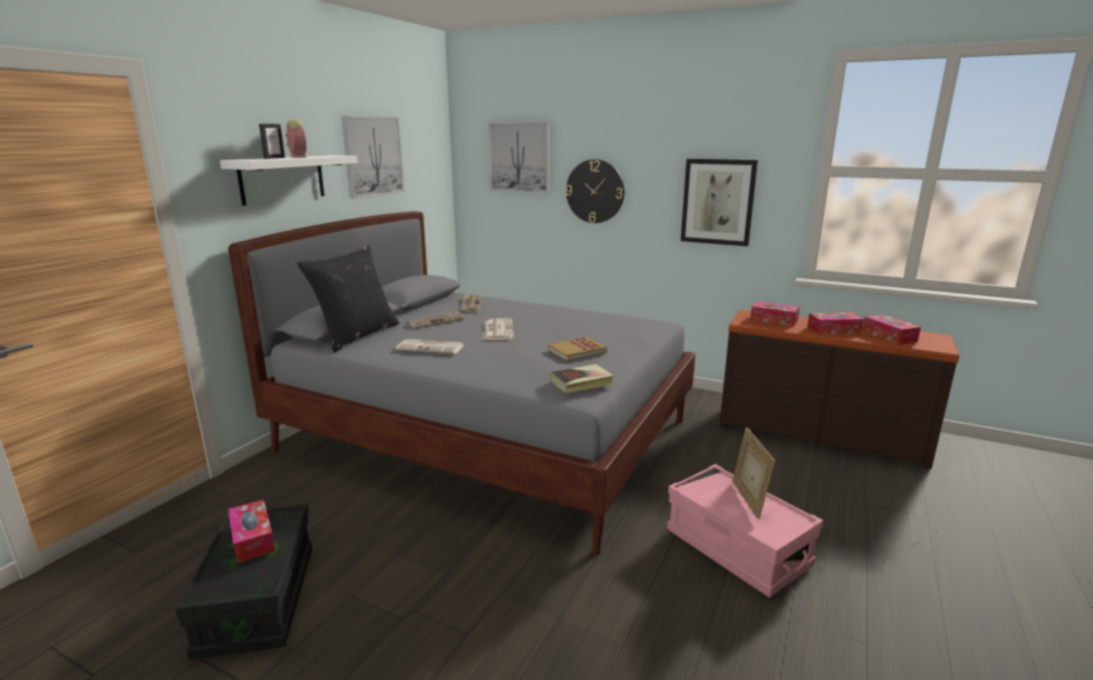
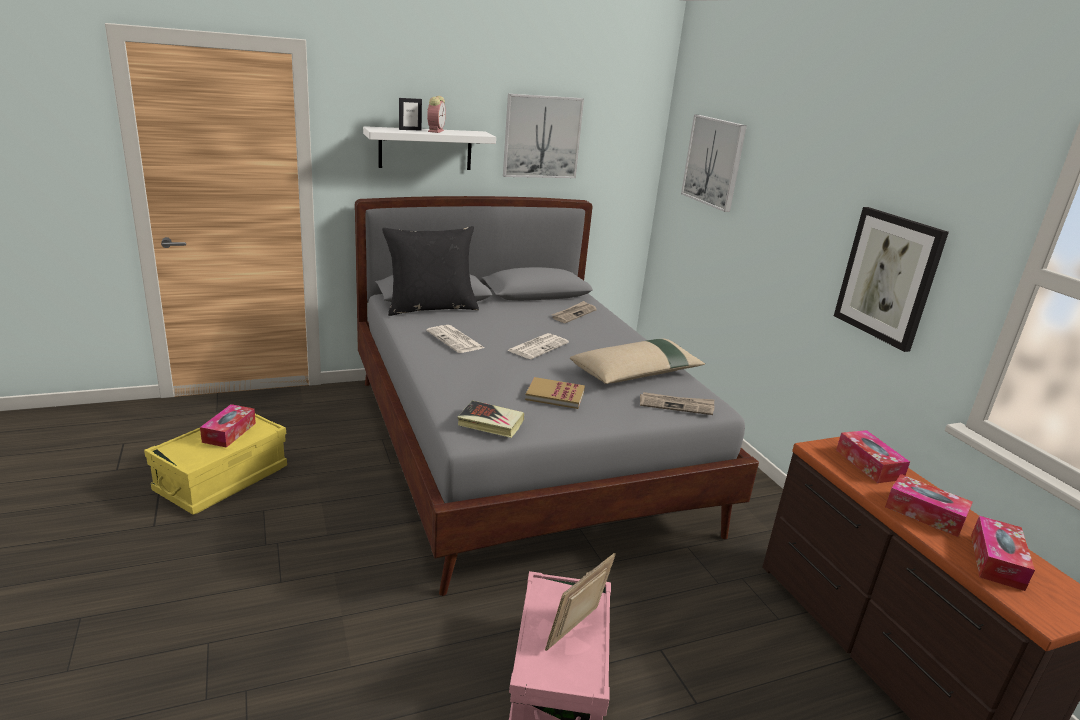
camera: 40 degrees right, 5 degrees up
(258, 600) = (222, 479): black storage box -> yellow storage box
(436, 322) = (510, 319): newspaper -> newspaper (676, 405)
(586, 322) = (636, 373): none -> beige pillow
(595, 191) = (769, 222): wall clock -> none

